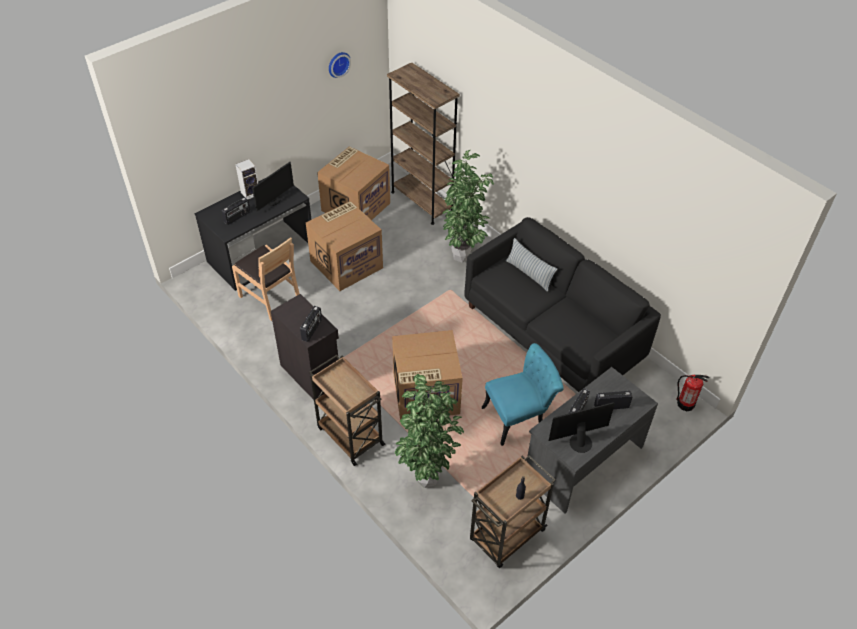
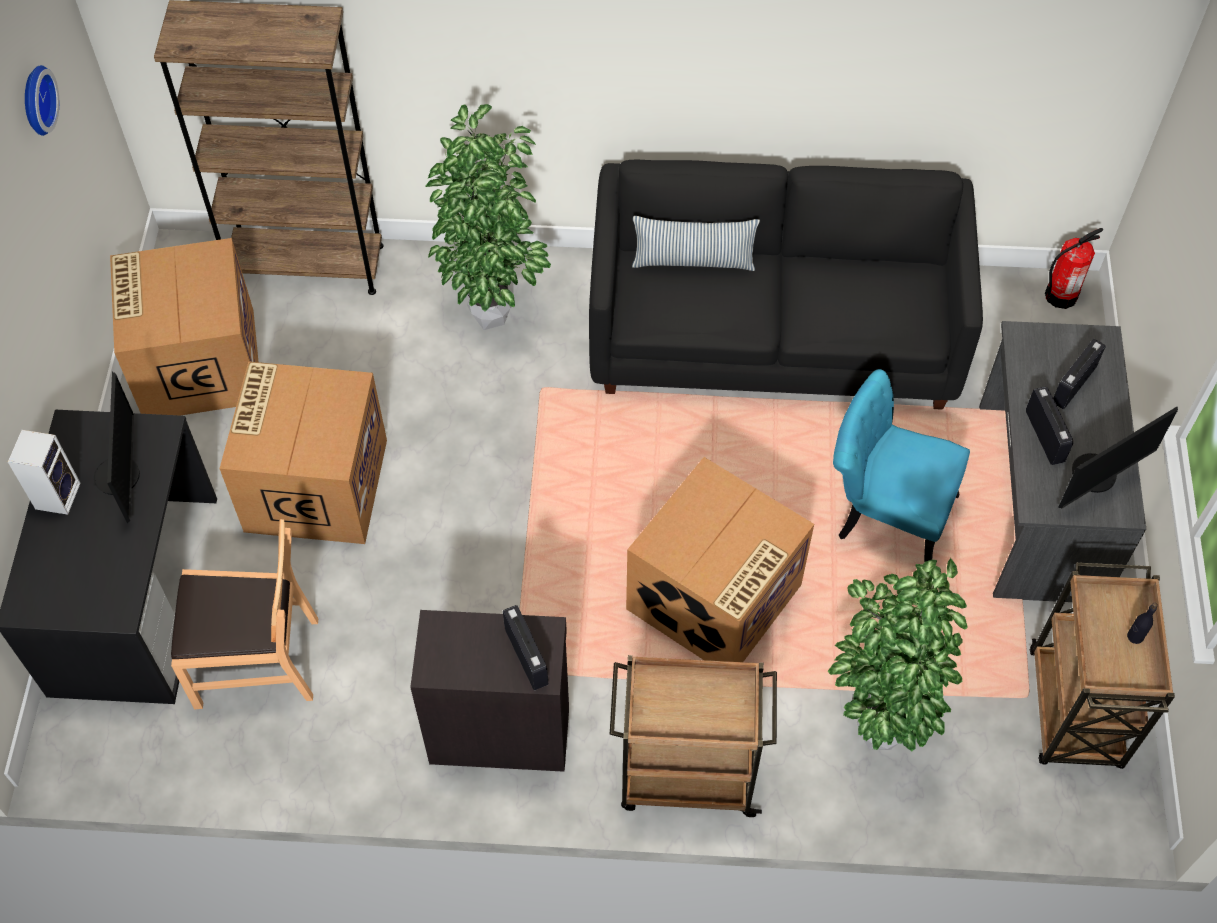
camera: 45 degrees left, 10 degrees up
(237, 217) = (96, 563): radio -> none
(519, 417) = (884, 513): turquoise chair -> turquoise chair turned 90 degrees counterclockwise
(579, 441) = (1097, 477): monitor -> monitor turned 150 degrees counterclockwise

